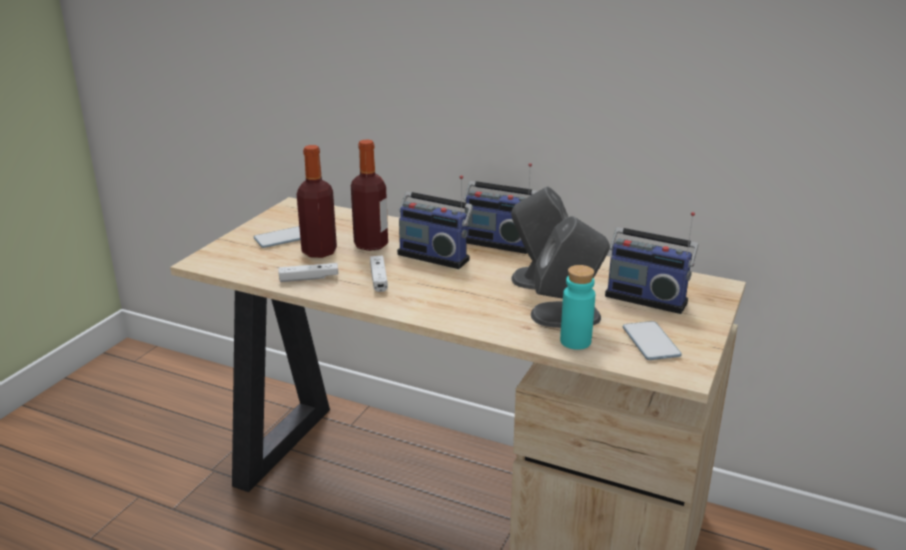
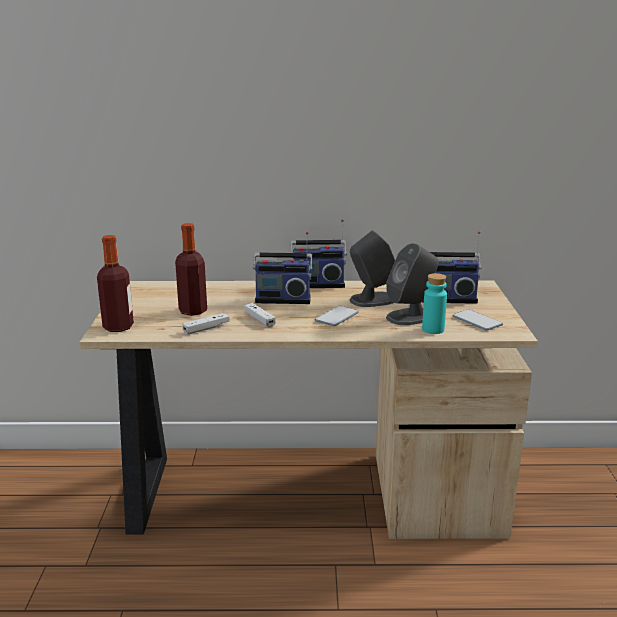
camera: 25 degrees left, 5 degrees down
(283, 238) = (152, 307): phone -> phone (336, 317)
(371, 245) = (227, 300): bottle -> bottle (118, 327)

